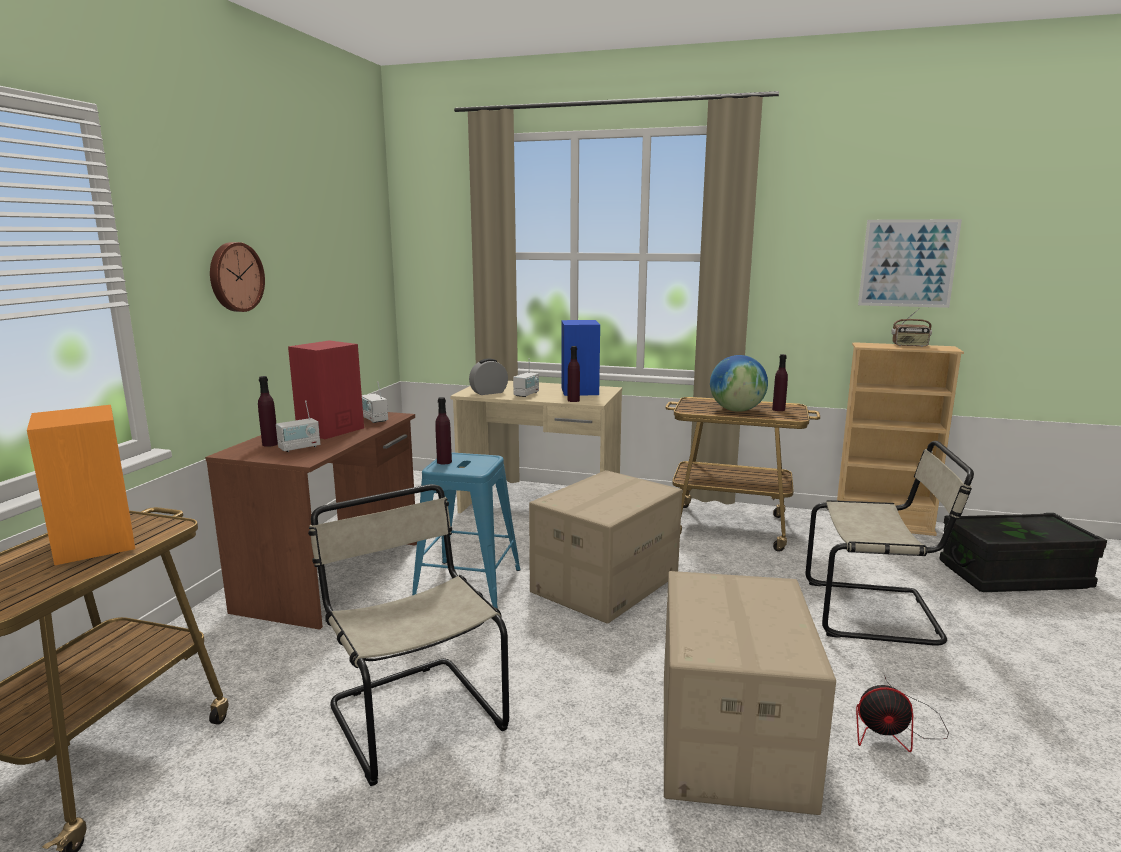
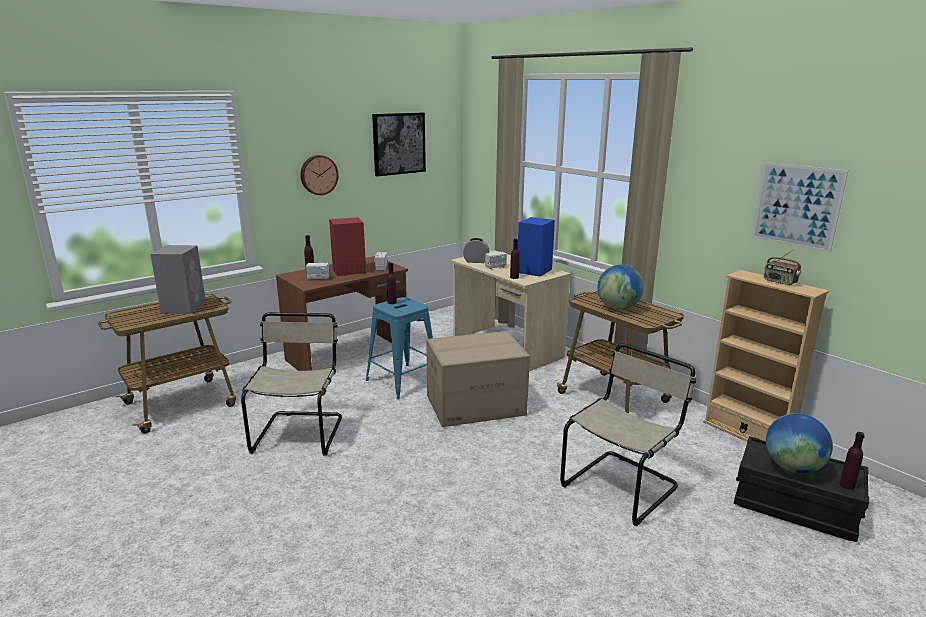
camera: 35 degrees right, 5 degrees up
(95, 542) = (184, 307): orange speaker -> grey speaker
(328, 232) = (398, 143): none -> picture
(729, 738) = (417, 505): cardboard box -> none
(778, 409) = (653, 314): purple bottle -> purple bottle (847, 485)
(877, 613) = (622, 485): beige chair -> beige chair turned 90 degrees counterclockwise
(895, 730) = (512, 543): fan -> none
(1019, 531) = (792, 468): none -> globe

